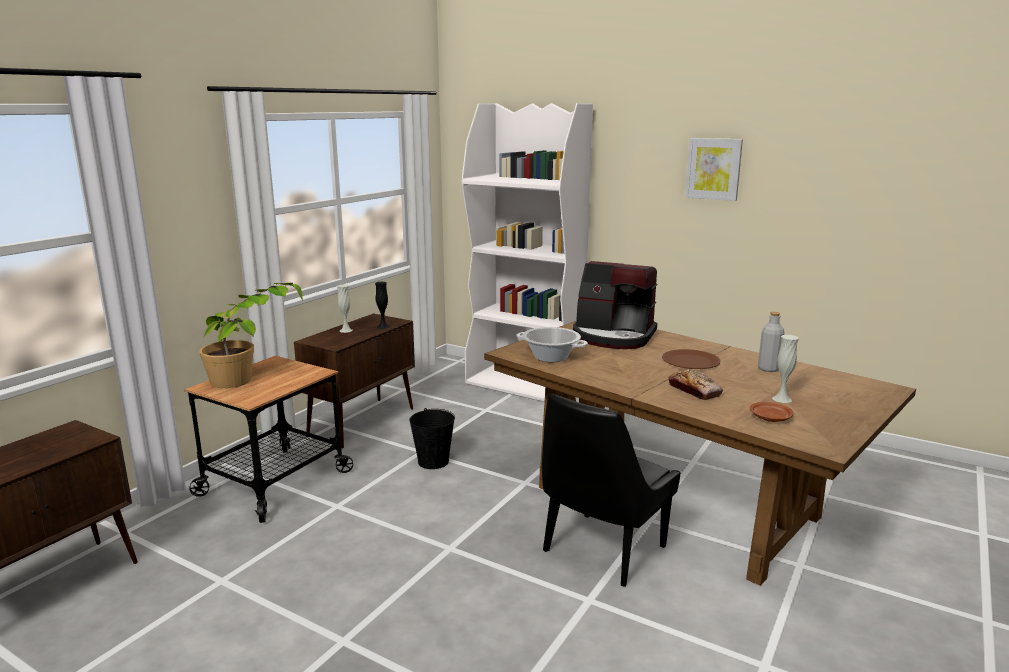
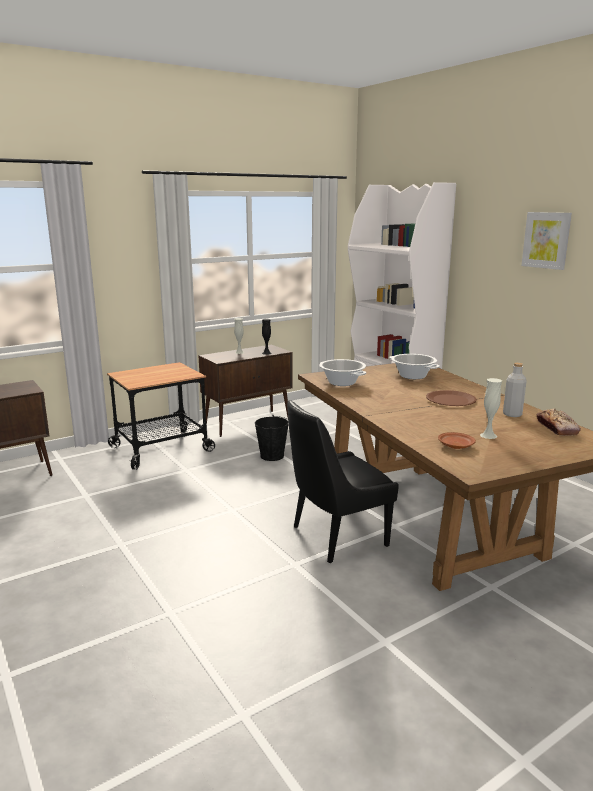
camera: 25 degrees right, 0 degrees up
(253, 378) = (151, 372): potted plant -> none
(613, 336) = (413, 376): coffee machine -> cooking pot
(694, 391) = (421, 419): bread -> bread (557, 428)

